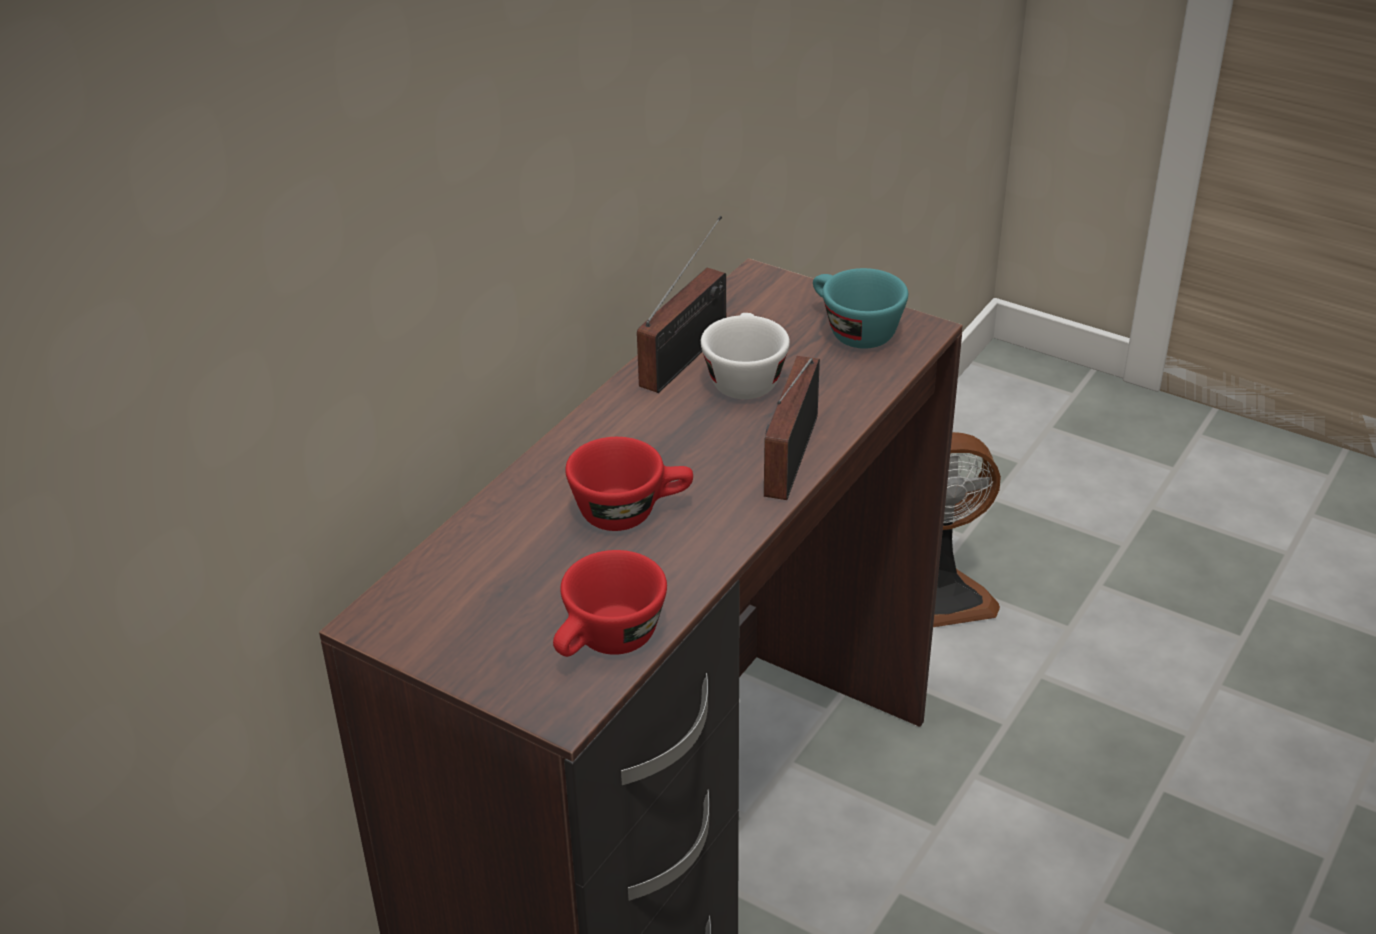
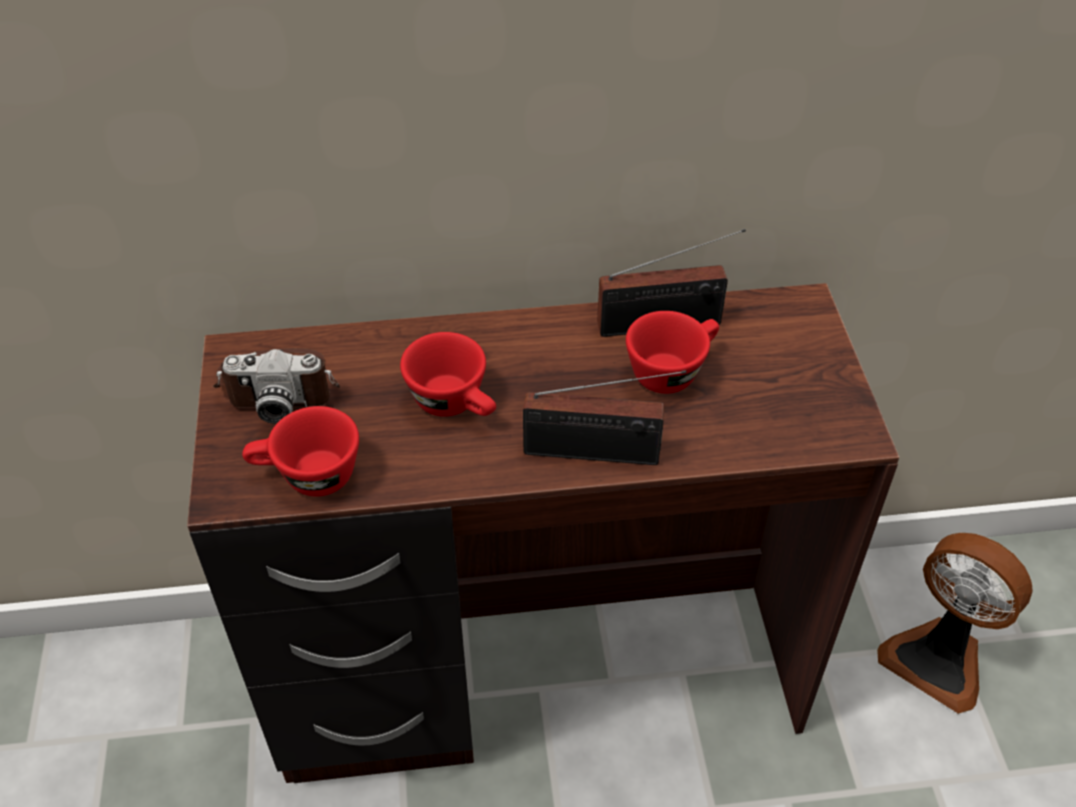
camera: 50 degrees right, 10 degrees up
(463, 609) = (279, 385): none -> camera
(743, 377) = (672, 369): white cup -> red cup
(787, 461) = (599, 453): radio -> radio turned 150 degrees counterclockwise
(852, 331) = (805, 395): turquoise cup -> none

